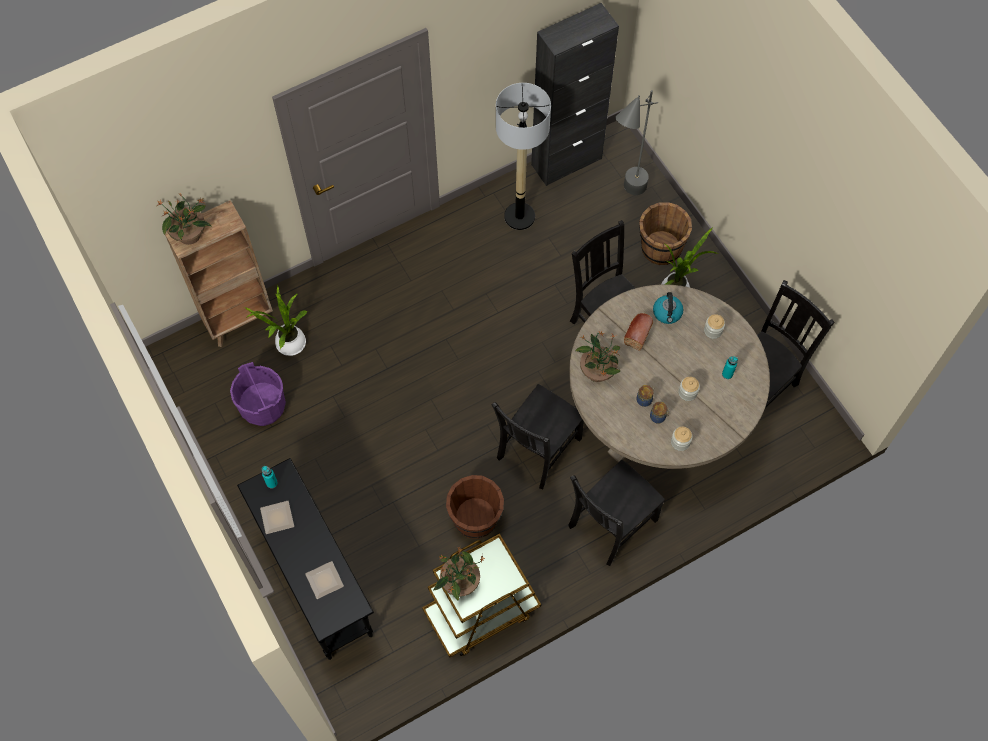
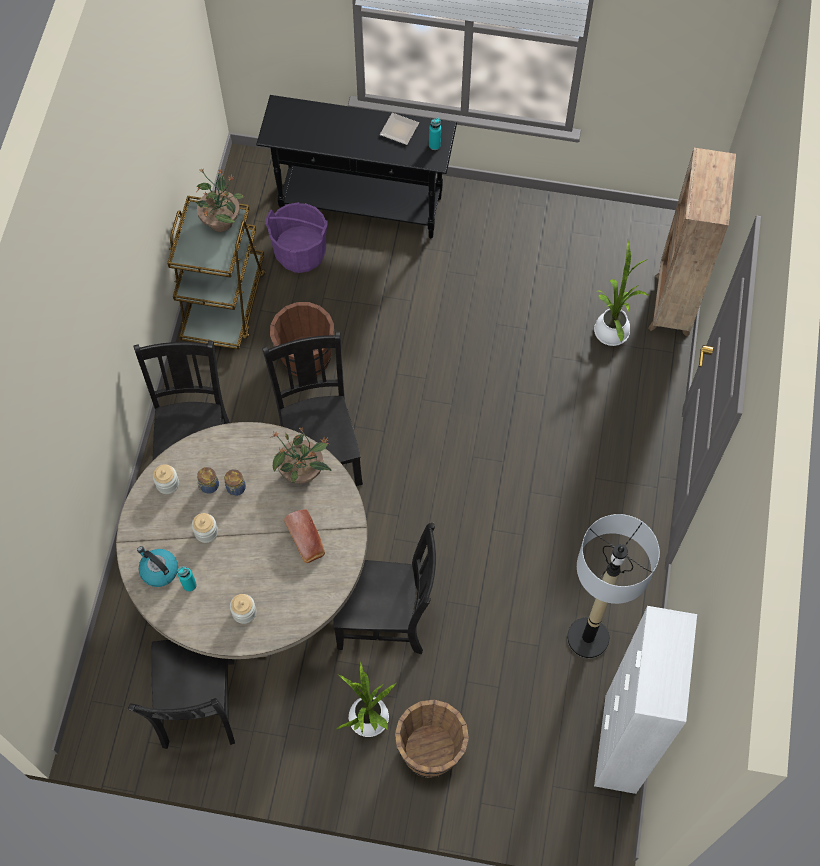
camera: 130 degrees right, 0 degrees up
(190, 235) = (712, 170): potted plant -> none
(263, 406) = (563, 269): purple bucket -> purple bucket (300, 252)
(323, 580) = (315, 127): plate -> none
(566, 161) = (620, 744): black cabinet -> white cabinet
(625, 199) = (520, 766): grey floor lamp -> none
(667, 313) = (302, 586): kettle -> kettle (158, 570)

